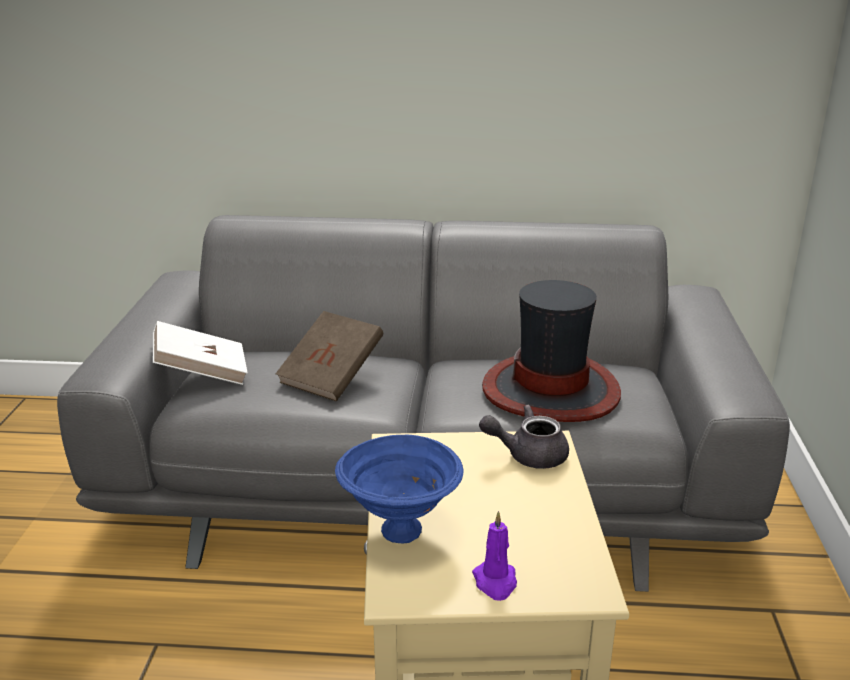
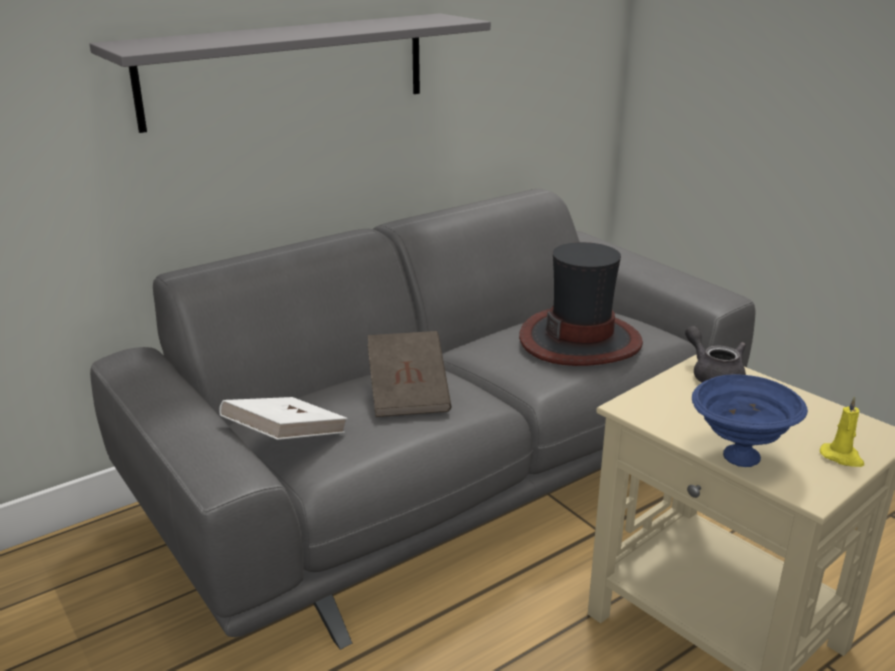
camera: 40 degrees left, 0 degrees up
(363, 54) = (288, 69): none -> grey shelf
(495, 582) = (842, 457): purple candle -> yellow candle
(528, 455) = (713, 375): grey teapot -> grey teapot turned 105 degrees clockwise

